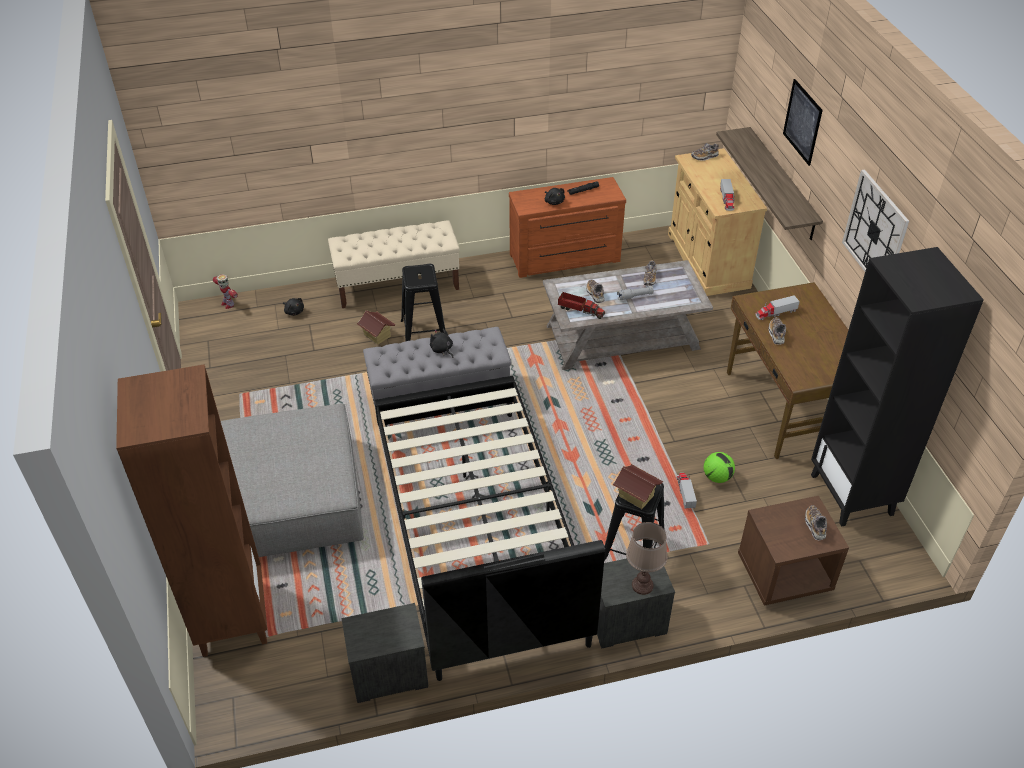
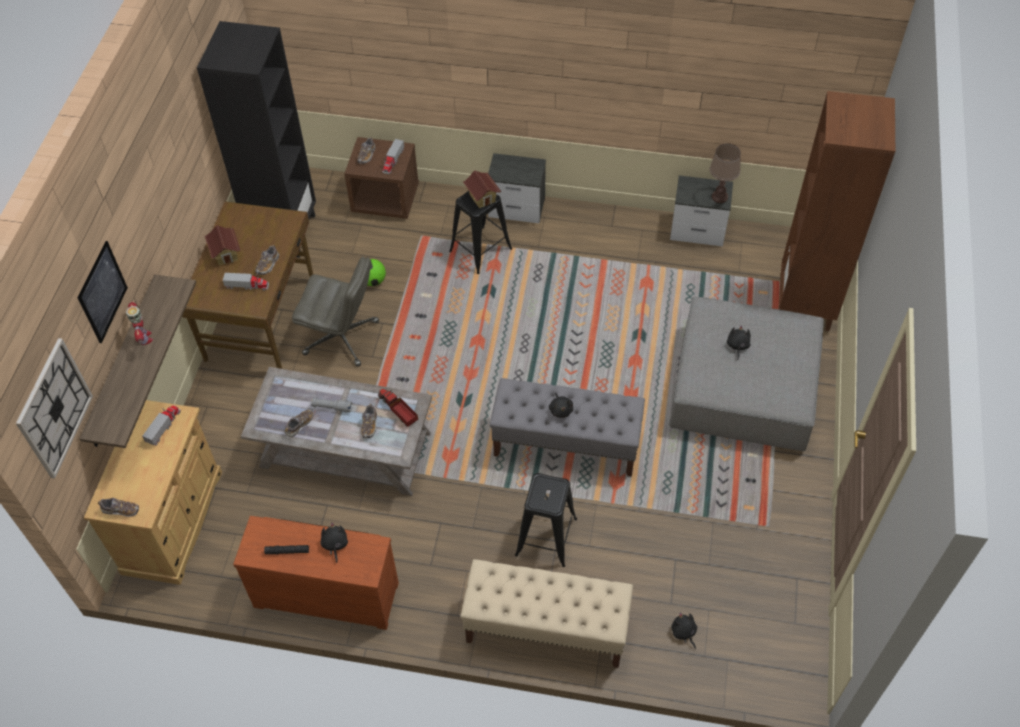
camera: 155 degrees left, 10 degrees up
(228, 304) = (763, 680): toy robot -> toy robot (145, 338)
(294, 465) = (737, 346): none -> black plush toy
(377, 335) = (599, 554): toy house -> toy house (226, 254)
(478, 533) = (591, 303): black bed -> none
(642, 585) = (512, 163): brown table lamp -> brown table lamp (719, 197)
(685, 493) = (408, 277): toy truck -> toy truck (393, 161)
(699, 416) = (342, 338): none -> grey office chair
(875, 232) = (172, 172): wall clock -> wall clock (54, 408)

